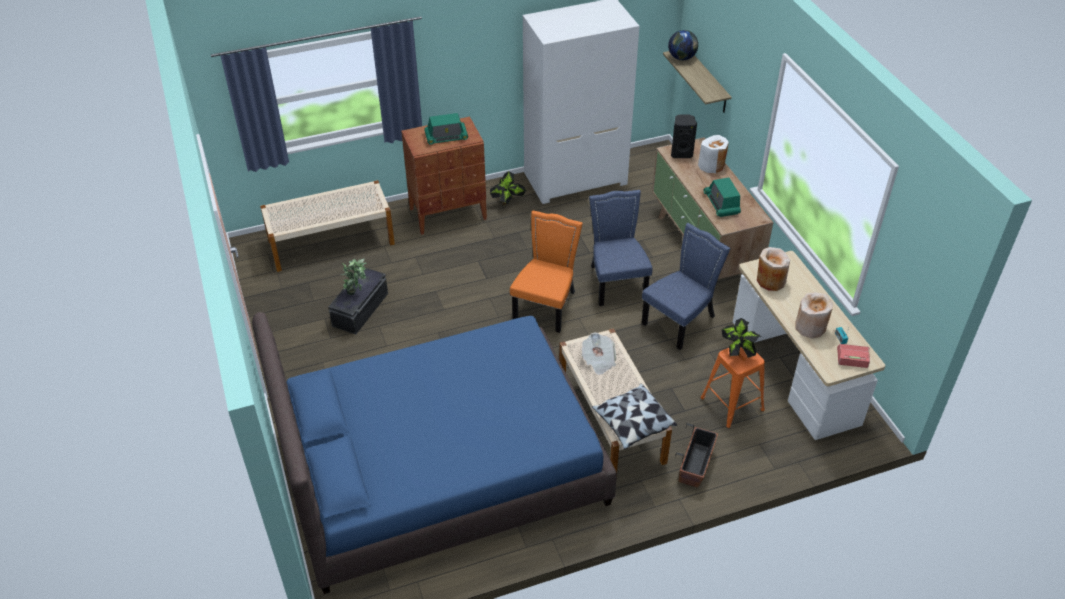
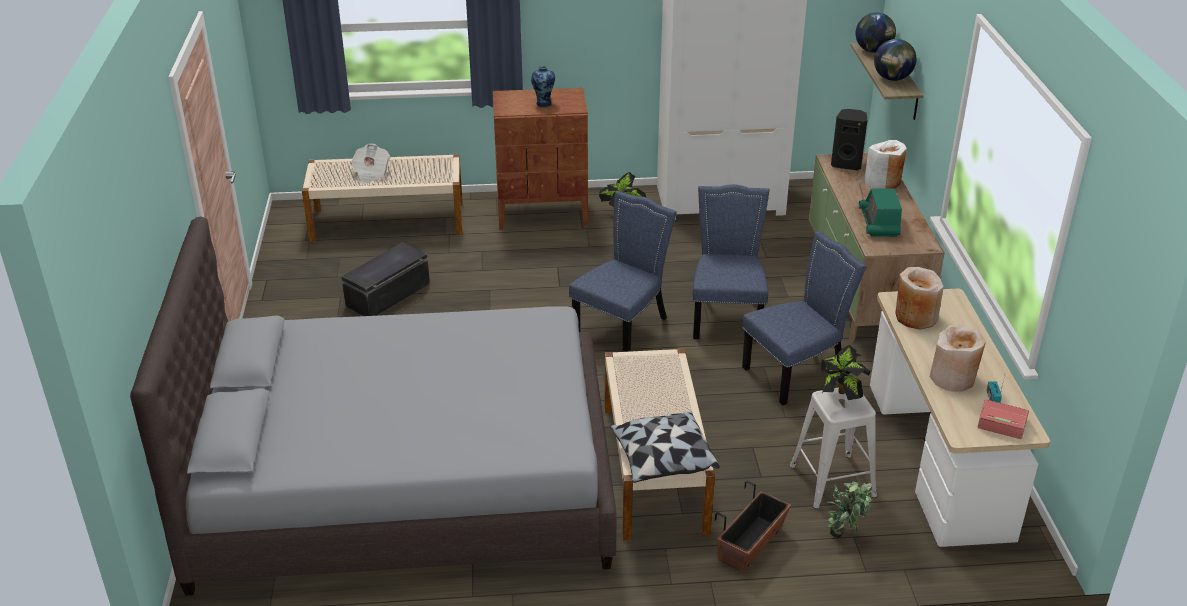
camera: 15 degrees right, 10 degrees down
(357, 292) = (383, 267): potted plant -> potted plant (845, 535)
(441, 467) = (404, 481): blue bed -> grey bed
(446, 137) = (543, 103): radio -> vase
(546, 307) = (621, 329): orange chair -> blue chair
(598, 360) = (647, 380): newspaper -> newspaper (371, 174)
(705, 84) = (892, 79): none -> globe
(732, 404) = (832, 481): orange stool -> white stool

